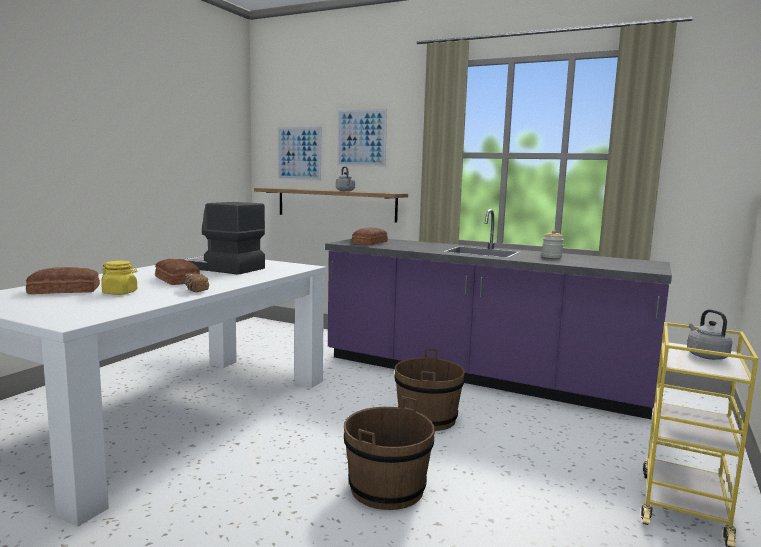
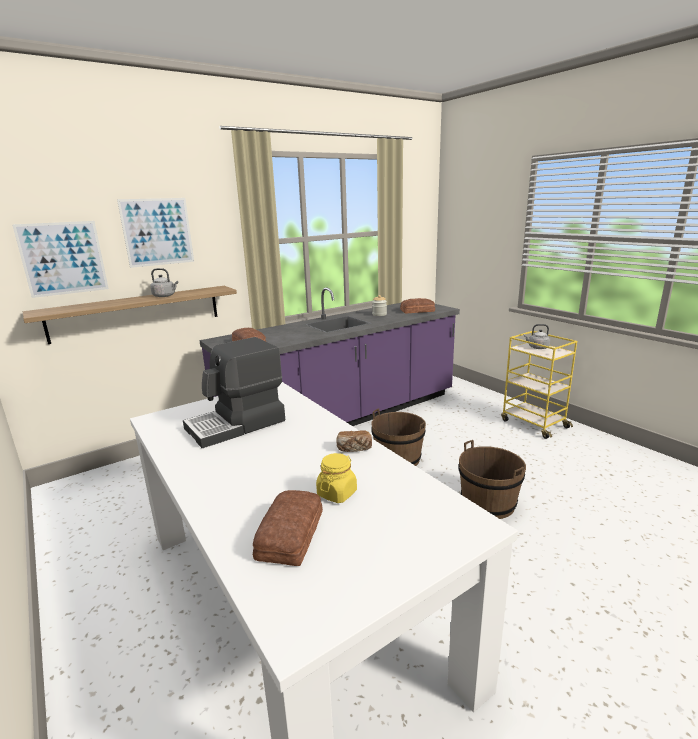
camera: 60 degrees left, 10 degrees up
(176, 280) = (285, 455): bread -> bread (418, 311)

